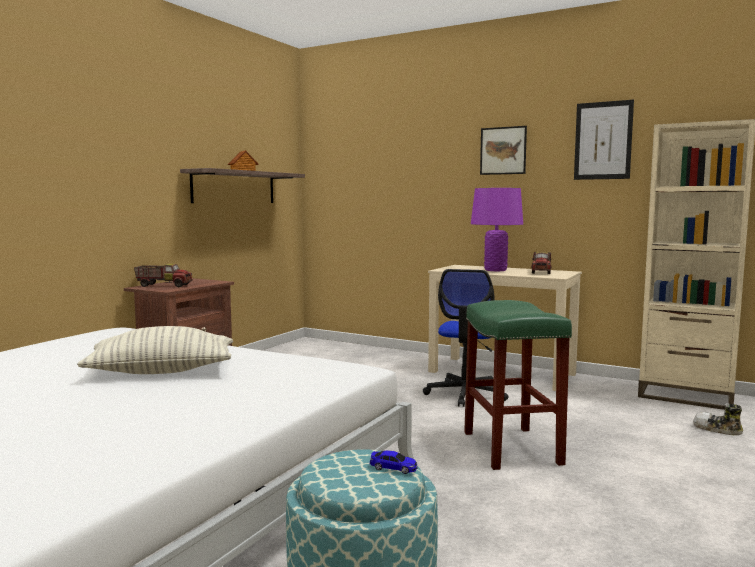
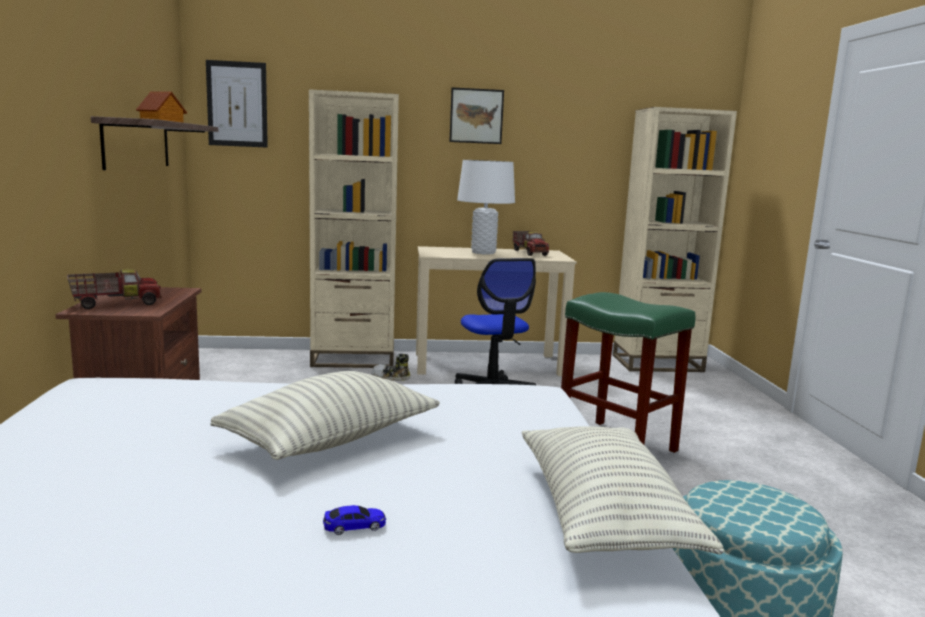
camera: 35 degrees left, 5 degrees up
(205, 437) = (603, 515): none -> pillow
(393, 468) = (774, 496): toy car -> toy car (354, 527)
(397, 356) = (353, 359): none -> beige bookcase
(495, 270) = (483, 252): purple table lamp -> white table lamp
(603, 140) = (582, 115): picture -> picture (237, 104)
(717, 429) = (719, 391): shoe -> shoe (390, 378)

